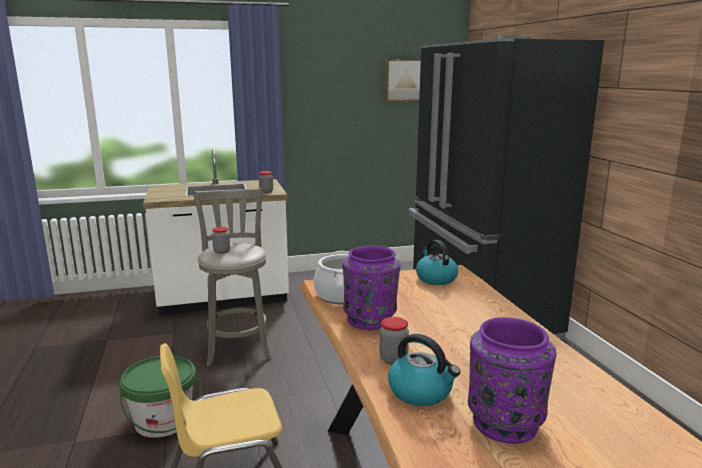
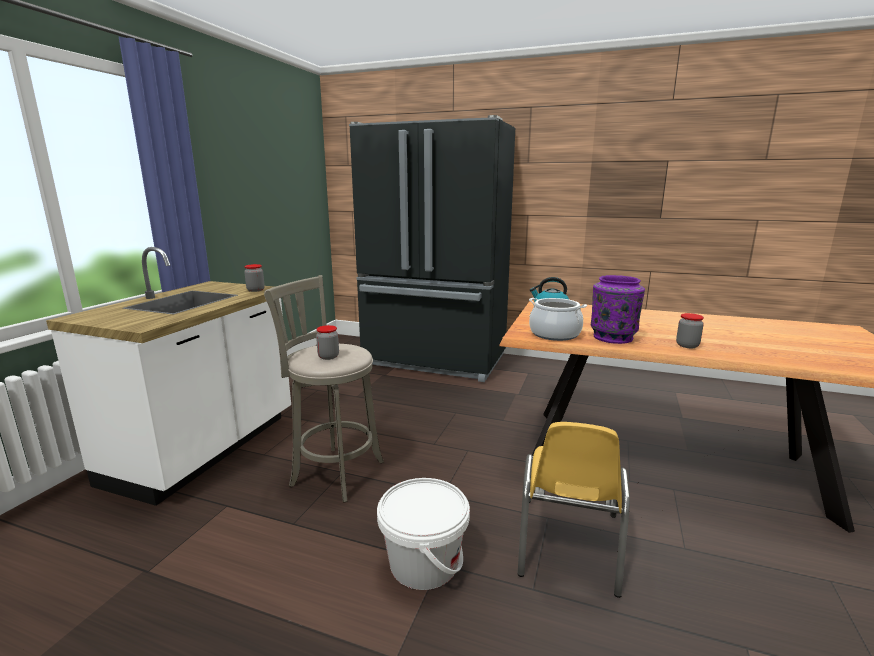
camera: 55 degrees left, 0 degrees up
(163, 421) = (424, 563): green bucket -> white bucket
(404, 80) = (288, 162): picture -> none
(421, 392) = (740, 349): kettle -> none
(504, 422) = (782, 343): purple vase -> none

